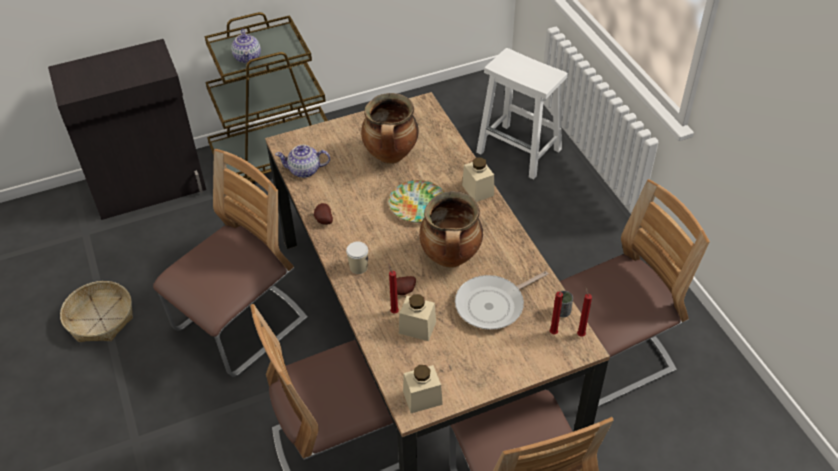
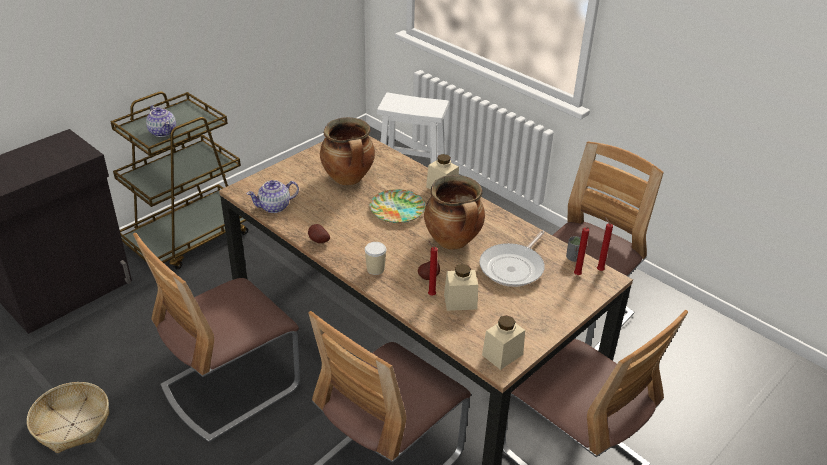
camera: 25 degrees left, 10 degrees down
(241, 326) = (230, 387): chair -> chair turned 150 degrees counterclockwise

